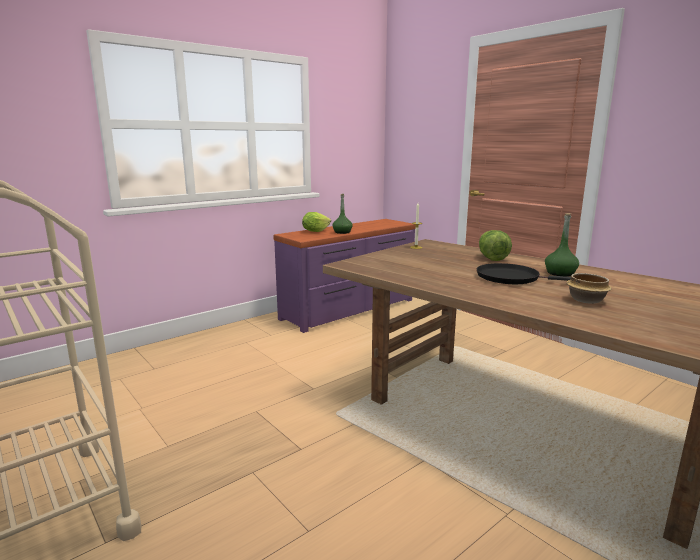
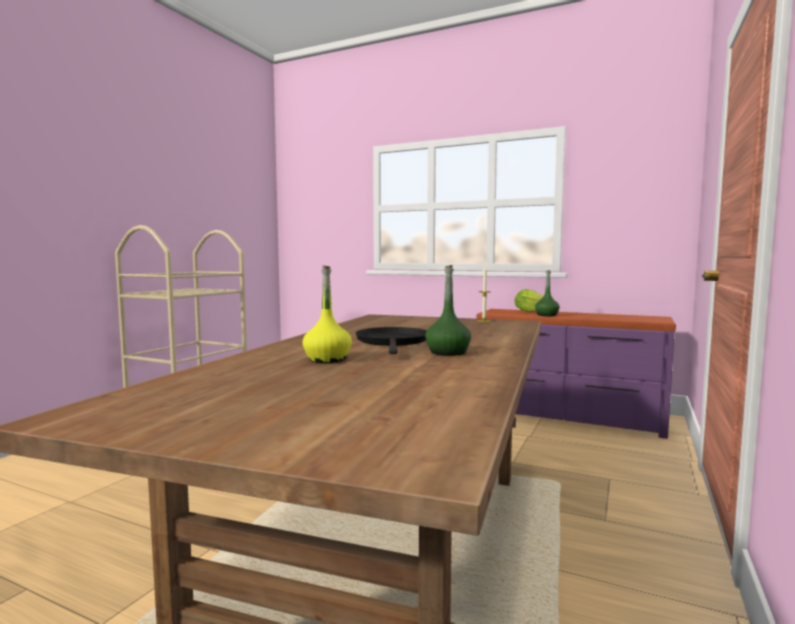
camera: 65 degrees right, 10 degrees down
(491, 258) = (484, 335): lettuce -> none
(585, 300) = (327, 359): bowl -> yellow bottle

